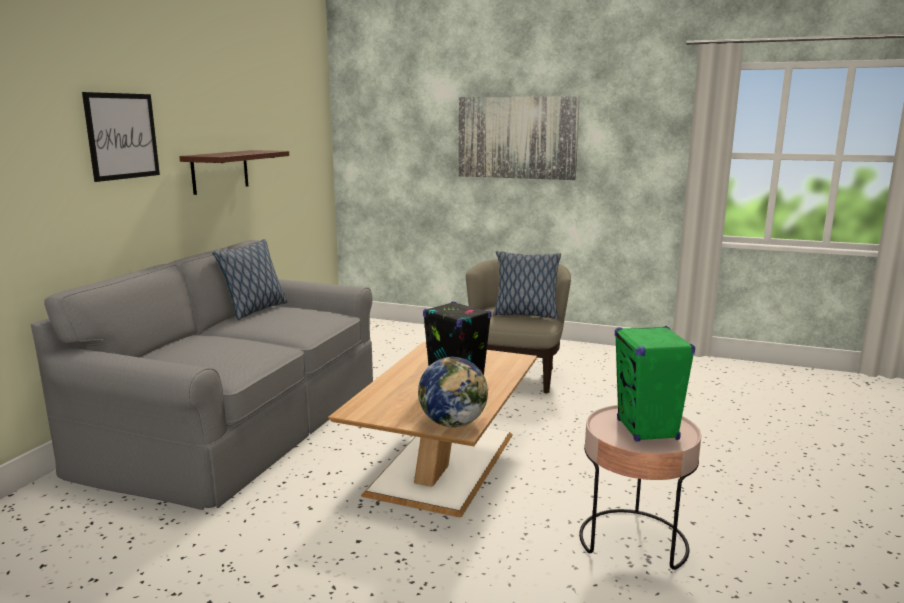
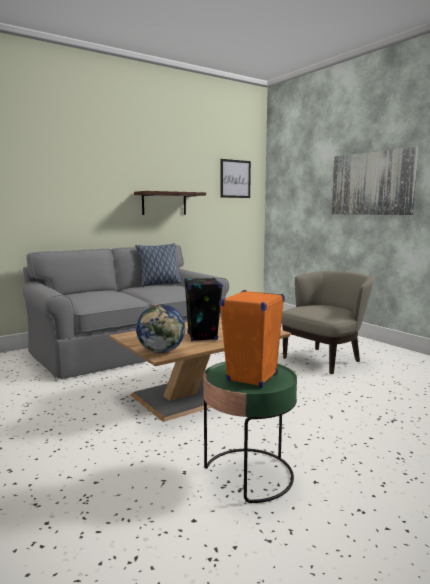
camera: 35 degrees right, 5 degrees down
(122, 136) = (95, 177): picture -> picture (235, 179)
(525, 314) = (329, 311): pillow -> none
(633, 541) = (248, 474): pink side table -> green side table
(647, 430) = (252, 377): green speaker -> orange speaker

